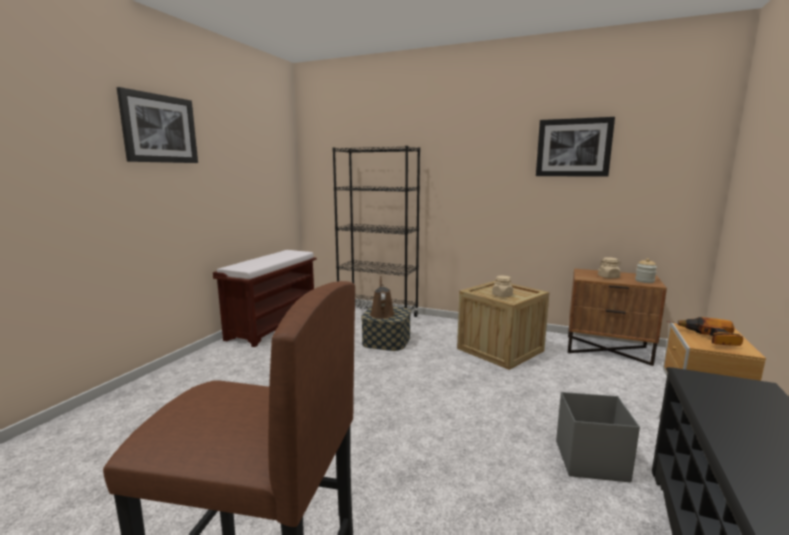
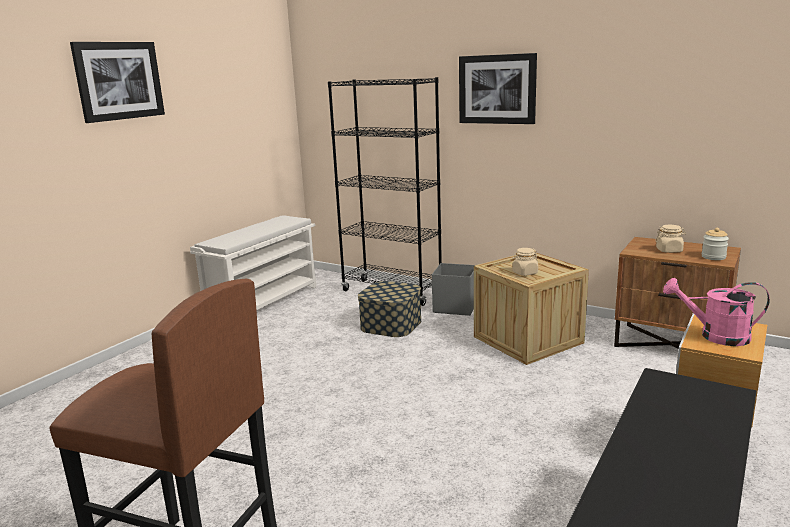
camera: 10 degrees right, 5 degrees up
(273, 325) = (264, 302): brown bench -> white shoe rack
(382, 313) = (383, 291): brown watering can -> none
(573, 147) = (632, 76): picture -> picture (497, 89)
(589, 460) = (567, 468): grey storage box -> grey storage box (454, 307)
(707, 338) = (715, 336): power drill -> pink watering can

